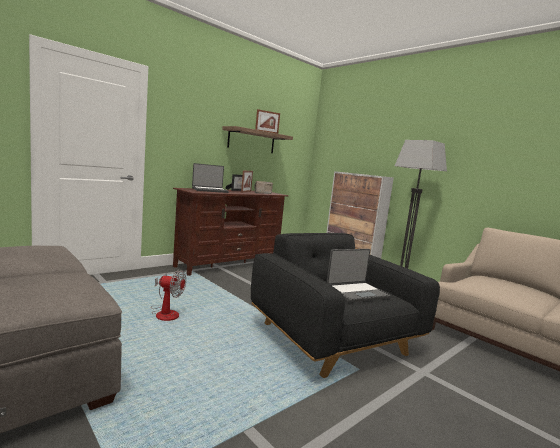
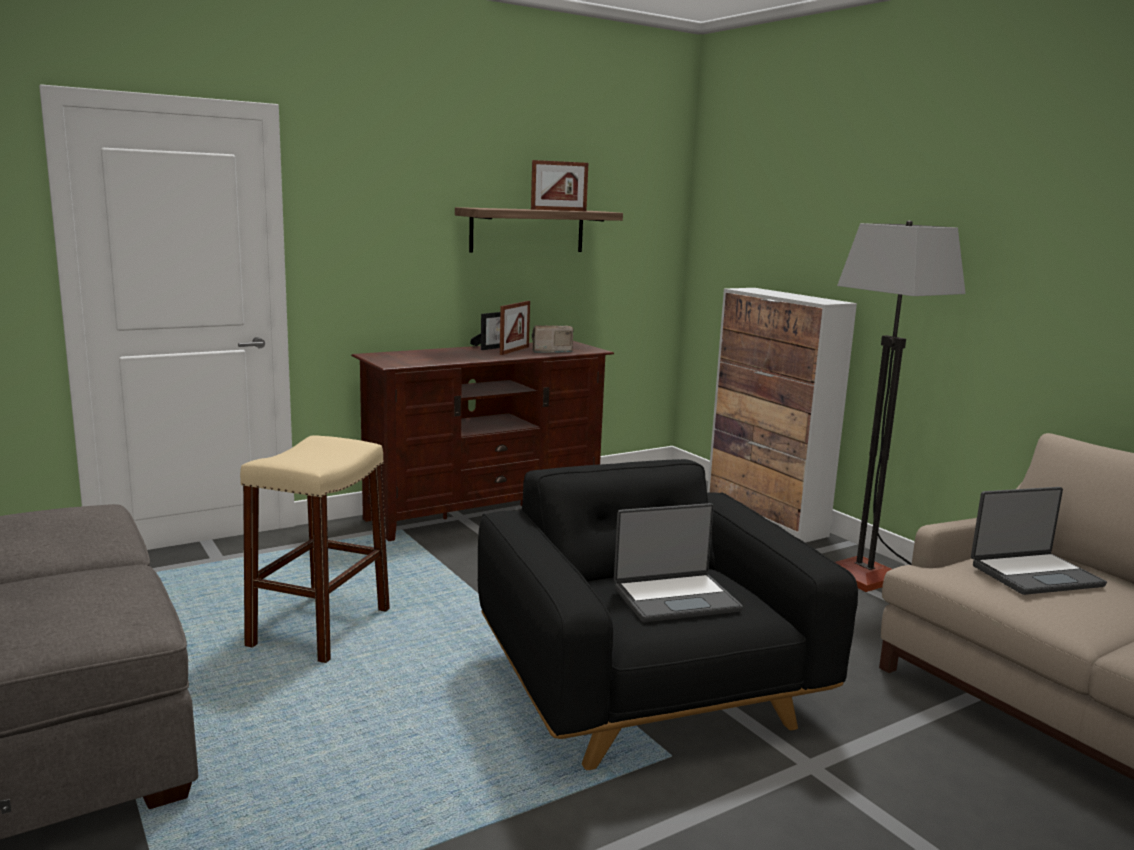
camera: 10 degrees right, 5 degrees up
(165, 313) = (320, 627): fan -> beige stool
(209, 190) = (429, 356): laptop -> laptop (1034, 574)

